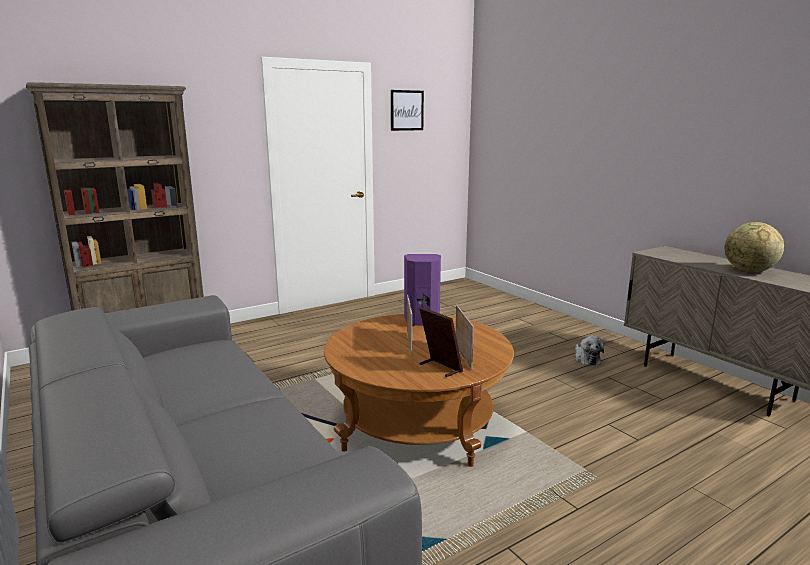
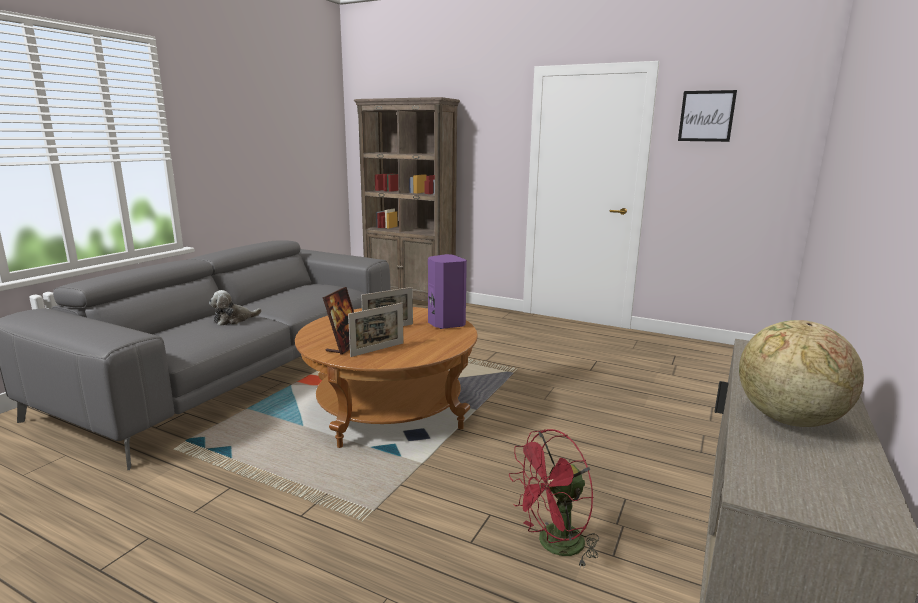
camera: 60 degrees right, 0 degrees up
(586, 359) = (659, 474): plush toy -> plush toy (234, 320)
(649, 413) = (554, 546): none -> red fan

